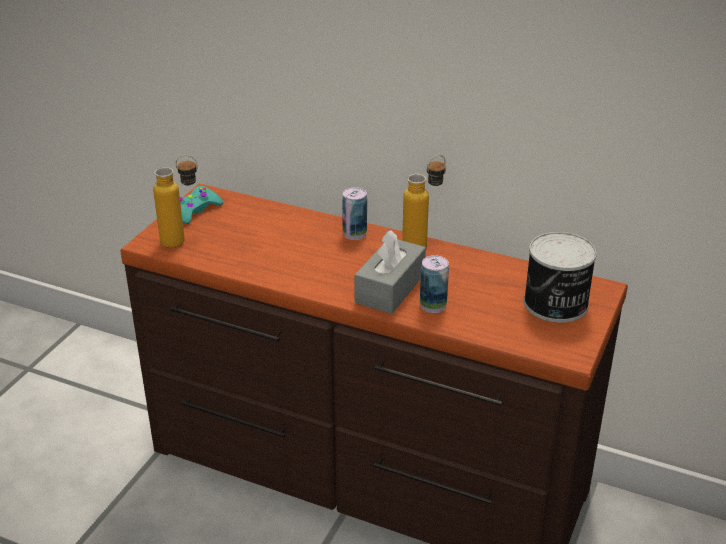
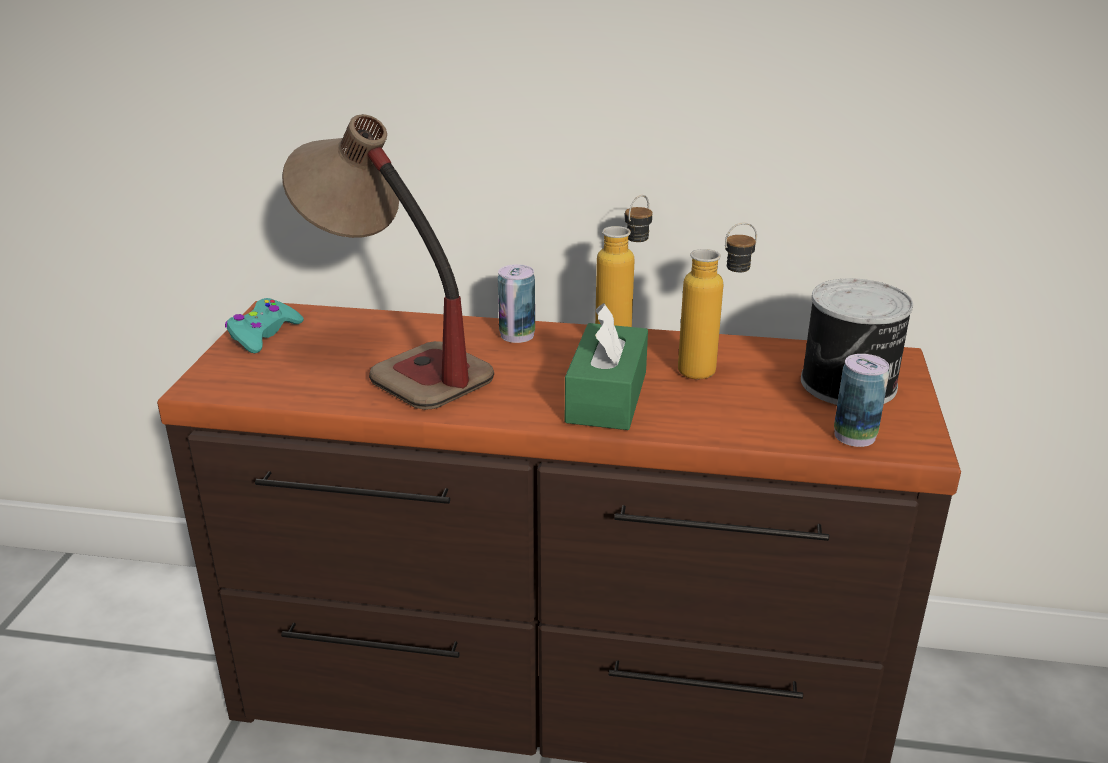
camera: 15 degrees left, 5 degrees down
(183, 242) = (259, 378): bottle -> bottle (711, 369)
(268, 241) = (393, 360): none -> table lamp
(390, 288) = (606, 397): grey tissue box -> green tissue box
(433, 305) = (682, 410): can -> can (854, 436)

